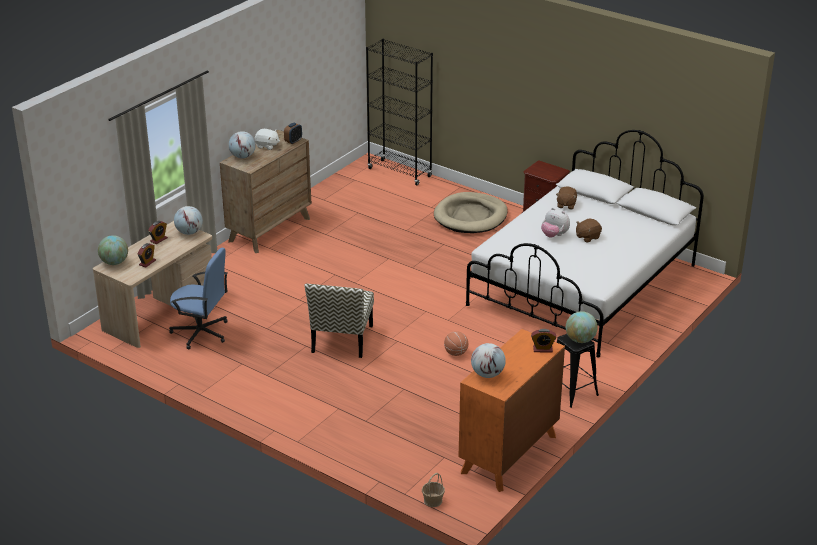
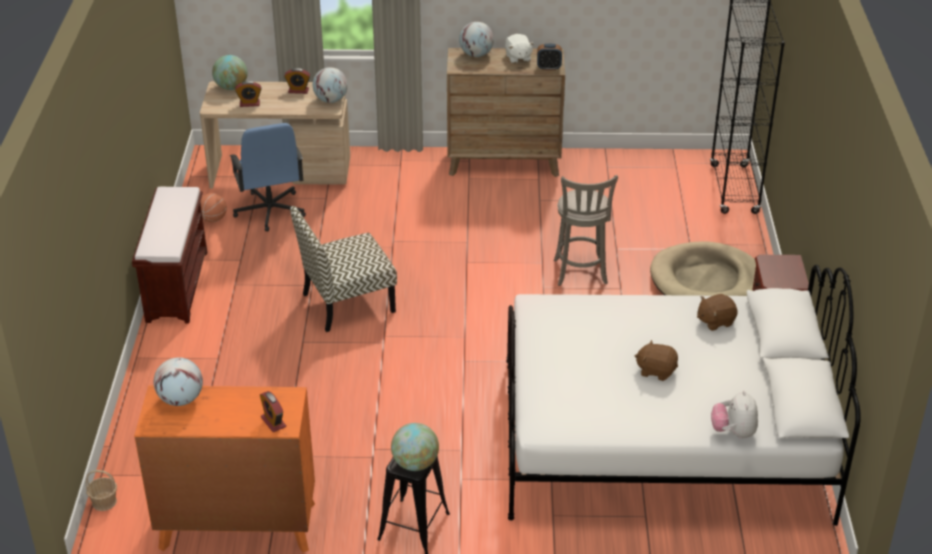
camera: 55 degrees right, 5 degrees up
(237, 399) = (177, 285): none -> brown bench
(415, 251) = (580, 274): none -> grey stool
(456, 353) = (402, 396): basketball -> basketball (213, 219)
(554, 235) = (627, 341): plush toy -> plush toy (733, 432)

